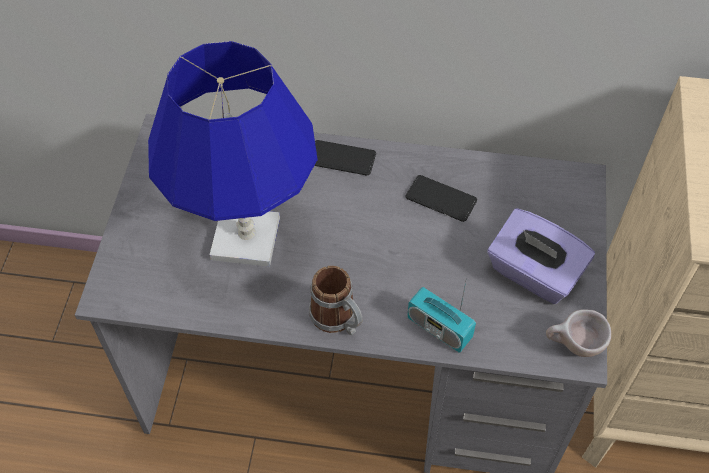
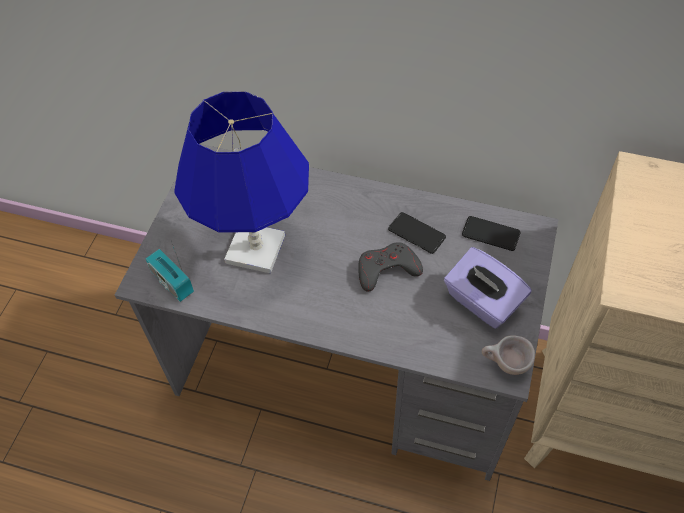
camera: 10 degrees right, 0 degrees up
(338, 320) = (317, 322): mug -> none
(342, 158) = (342, 193): phone -> phone (490, 234)
(412, 246) = (387, 269): none -> grey game controller
(439, 328) = (397, 338): radio -> radio (172, 282)

